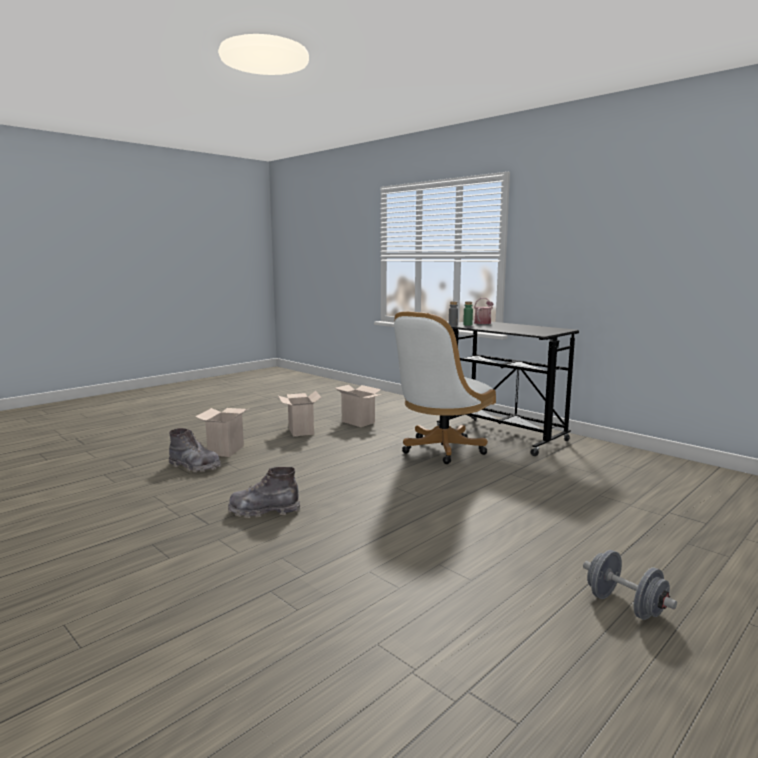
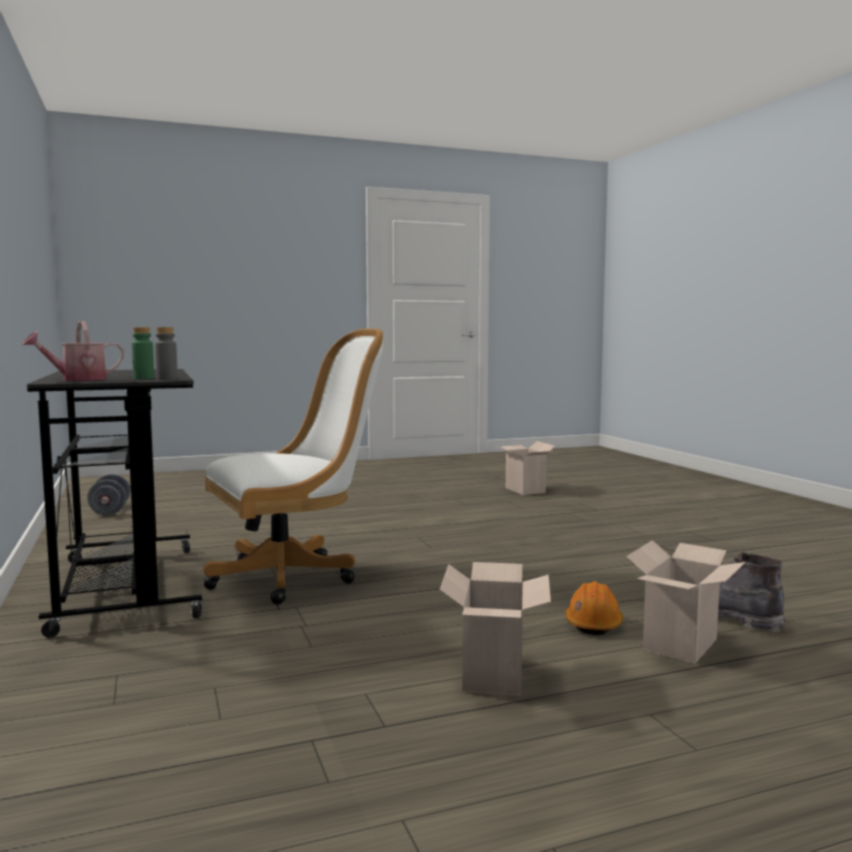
camera: 155 degrees left, 5 degrees down
(264, 511) = (600, 547): grey boot -> none
(265, 453) = (593, 623): none -> orange hard hat
(359, 422) = (316, 680): cardboard box -> cardboard box (523, 490)
(625, 606) = (385, 484): grey dumbbell -> grey dumbbell (110, 511)

